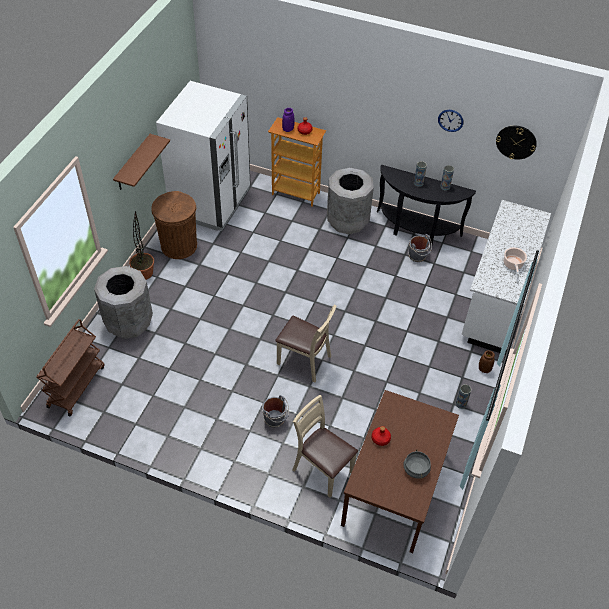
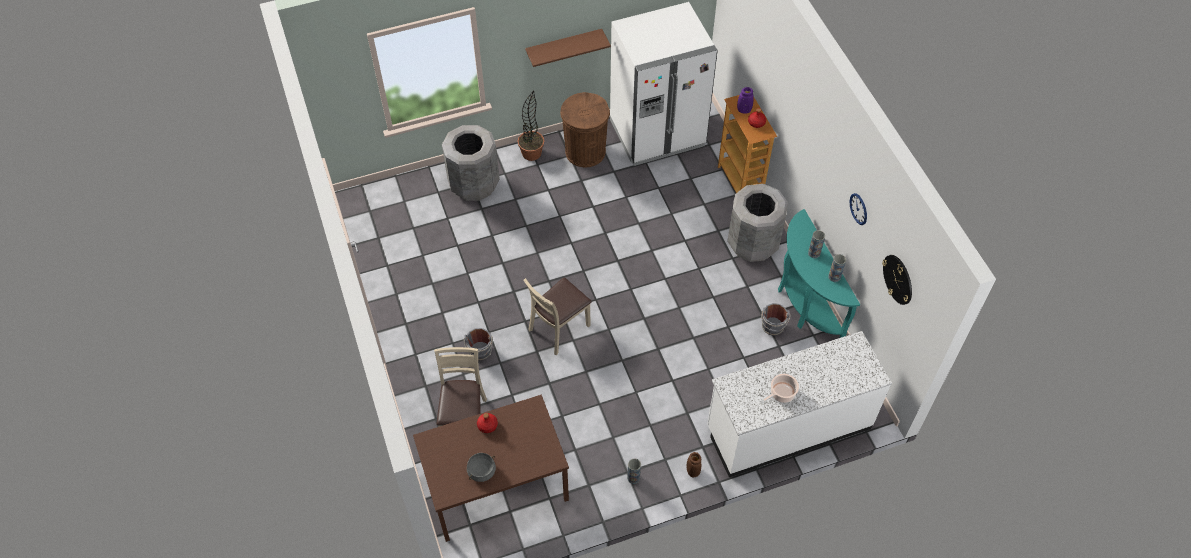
camera: 50 degrees right, 5 degrees up
(76, 386) = (384, 202): brown cart -> none
(304, 361) = (559, 329): beige chair -> beige chair turned 60 degrees clockwise
(416, 230) = (804, 303): black console table -> turquoise console table

